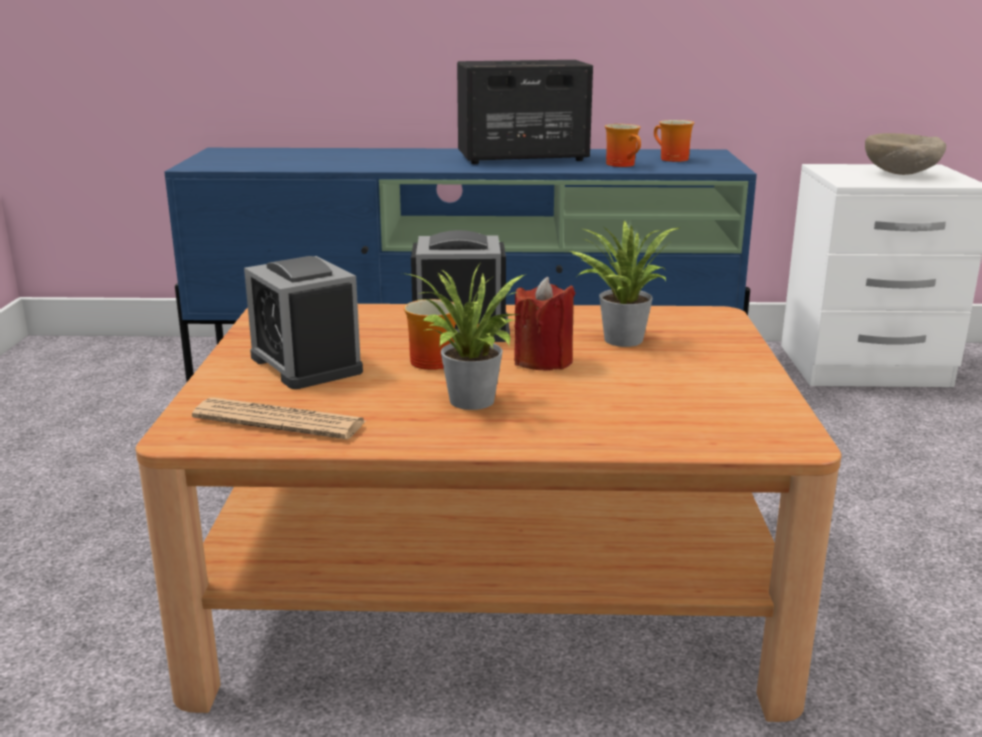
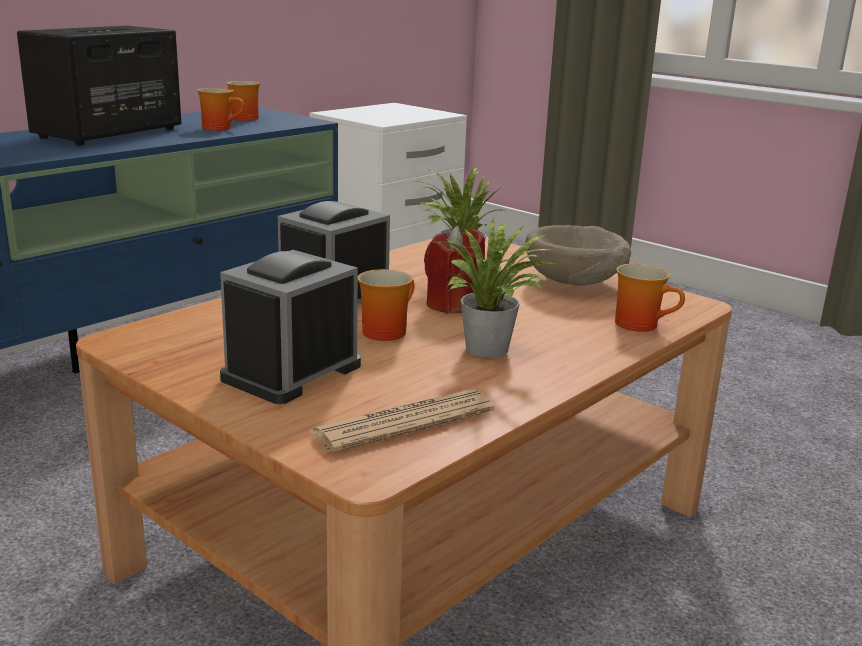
camera: 50 degrees left, 0 degrees up
(306, 364) = (292, 372): alarm clock -> alarm clock turned 120 degrees clockwise
(670, 436) = (642, 324): none -> mug
(901, 175) = (395, 113): beige bowl -> beige bowl (576, 284)

